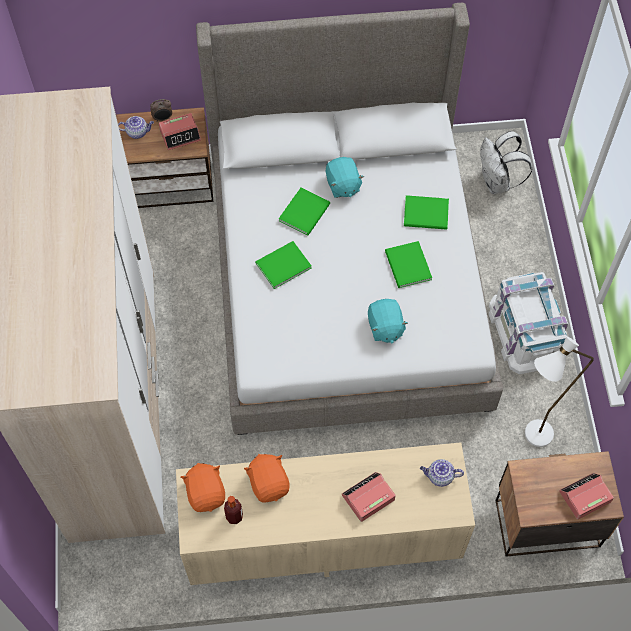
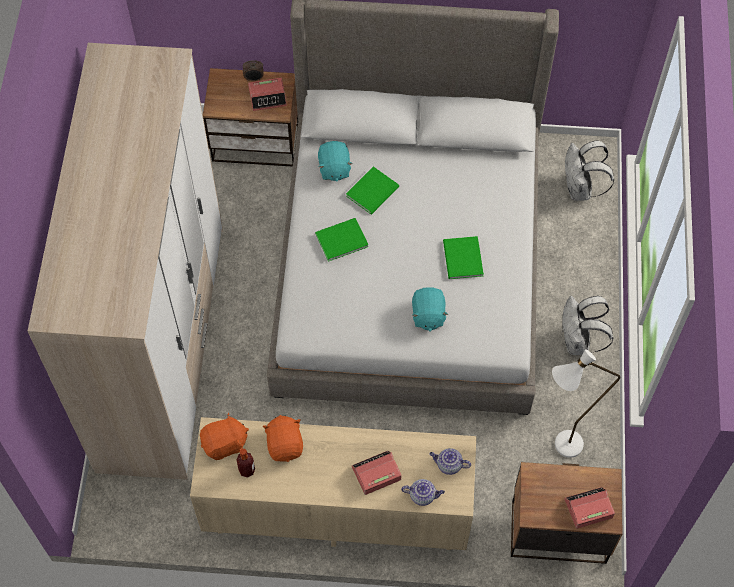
camera: 10 degrees right, 0 degrees up
(137, 132) = (227, 89): teapot -> teapot (423, 495)
(206, 493) = (225, 444): orange plush toy -> orange plush toy turned 75 degrees clockwise
(342, 185) = (415, 170): turquoise plush toy -> turquoise plush toy (334, 169)
(427, 215) = (492, 212): green book -> none
(527, 331) = (578, 342): white storage box -> white backpack

